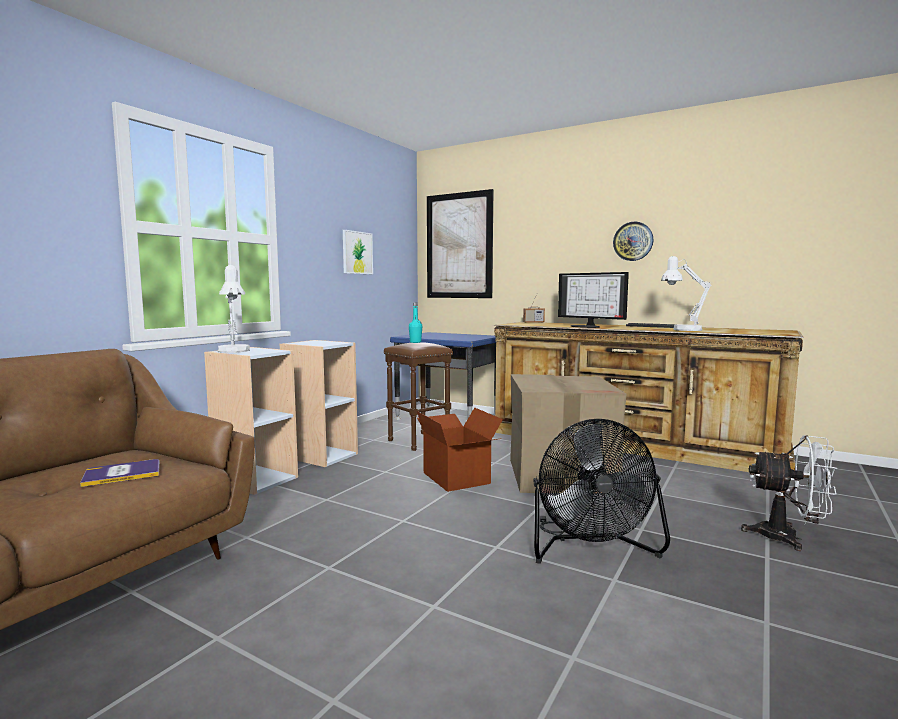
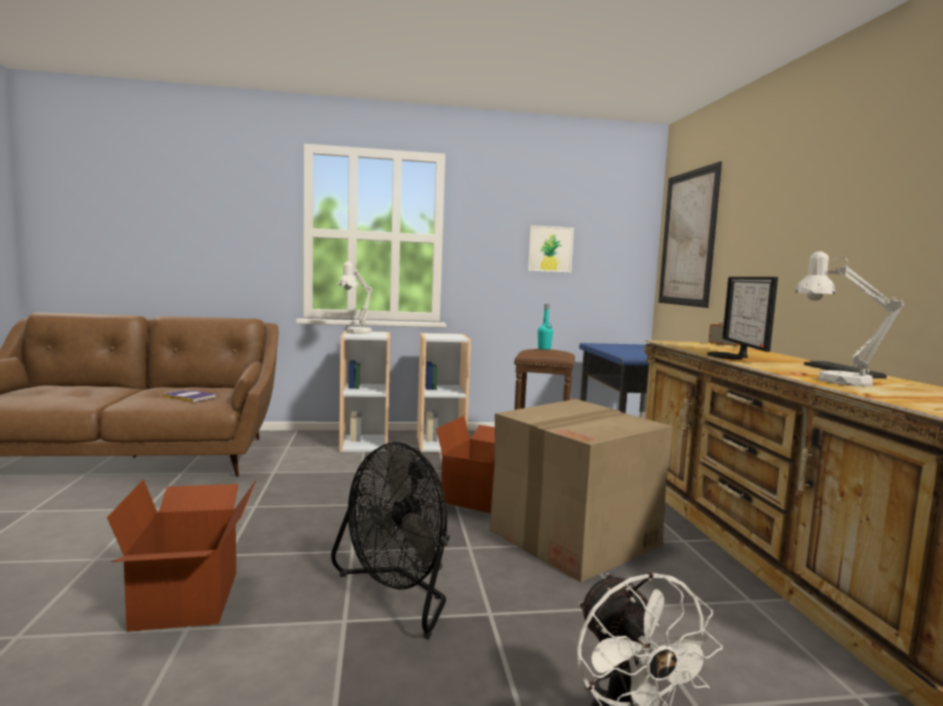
camera: 50 degrees right, 0 degrees up
(514, 646) = (189, 599): none -> cardboard box
(633, 241) = (862, 226): wall clock -> none

